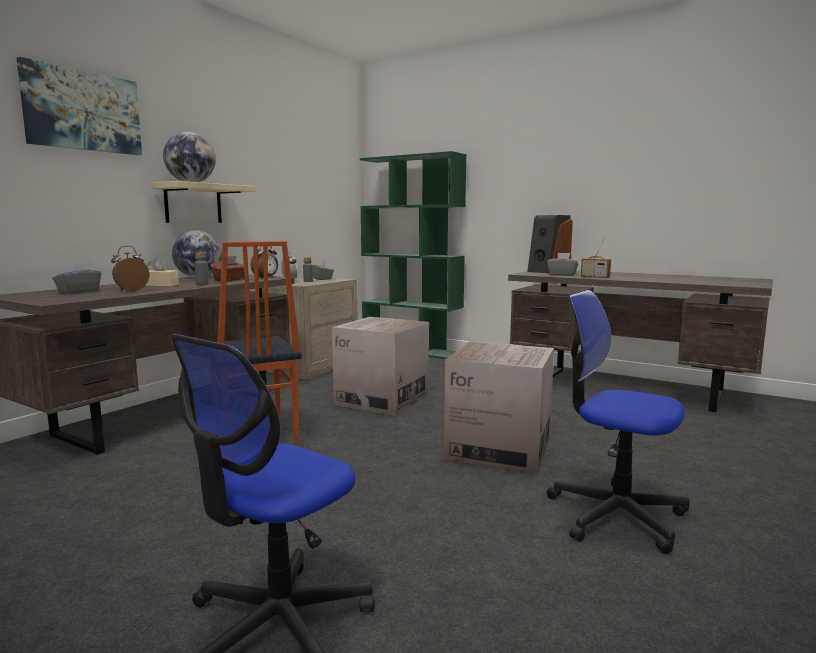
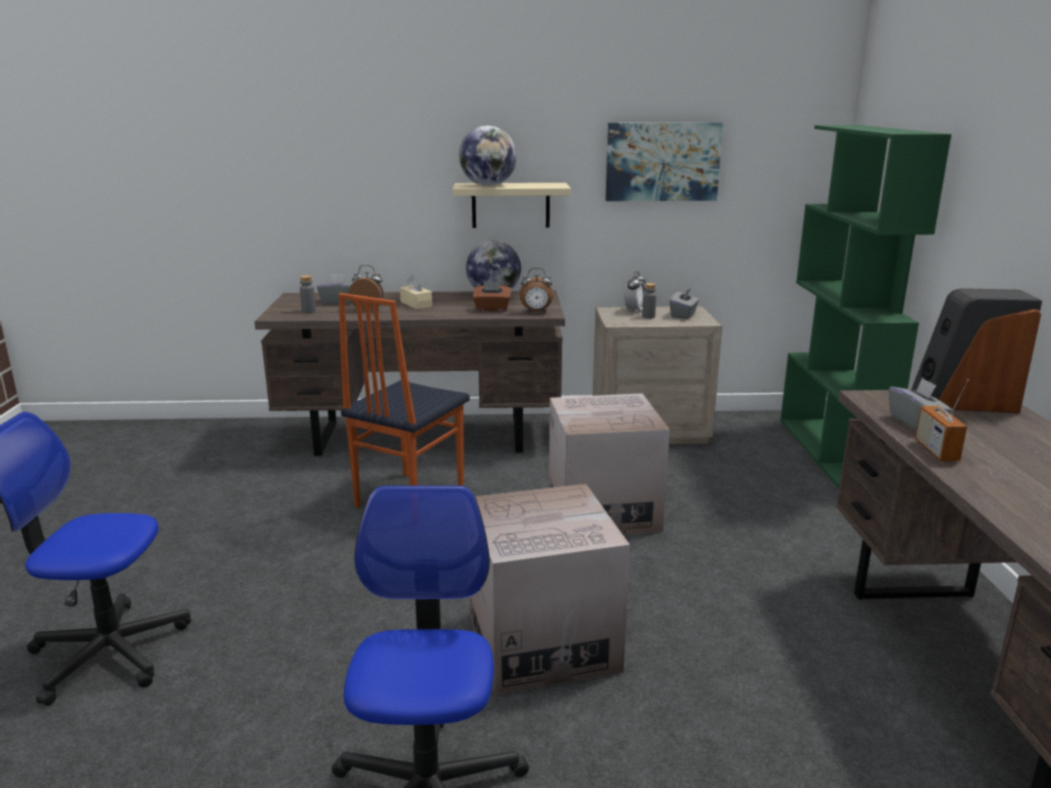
camera: 55 degrees right, 10 degrees up
(83, 111) = (383, 113): picture -> picture (662, 161)
(202, 284) = (444, 312): grey bottle -> grey bottle (309, 311)

